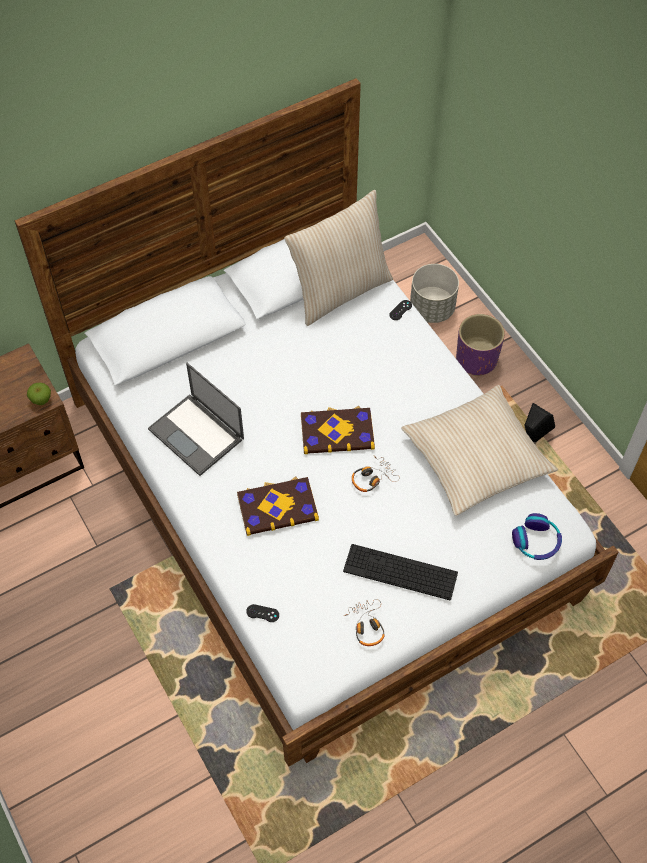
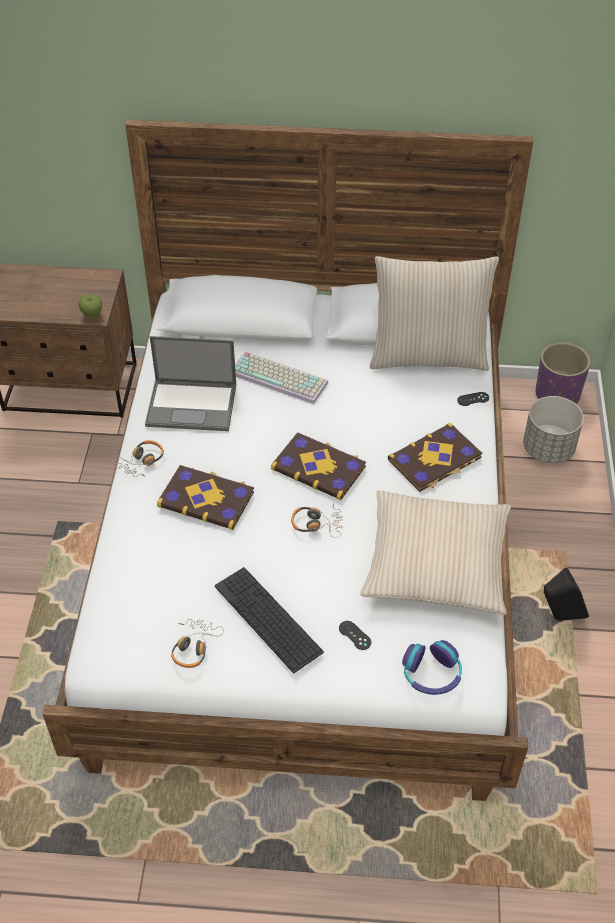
camera: 35 degrees right, 10 degrees down
(197, 434) = (193, 405): laptop -> laptop turned 75 degrees counterclockwise
(200, 506) = (141, 462): none -> headphones
(245, 371) = (280, 377): none -> keyboard
(262, 613) = (111, 578): black game controller -> black game controller (355, 635)
(413, 376) = (435, 460): none -> book
(476, 359) = (557, 515): purple planter -> purple planter (557, 395)

